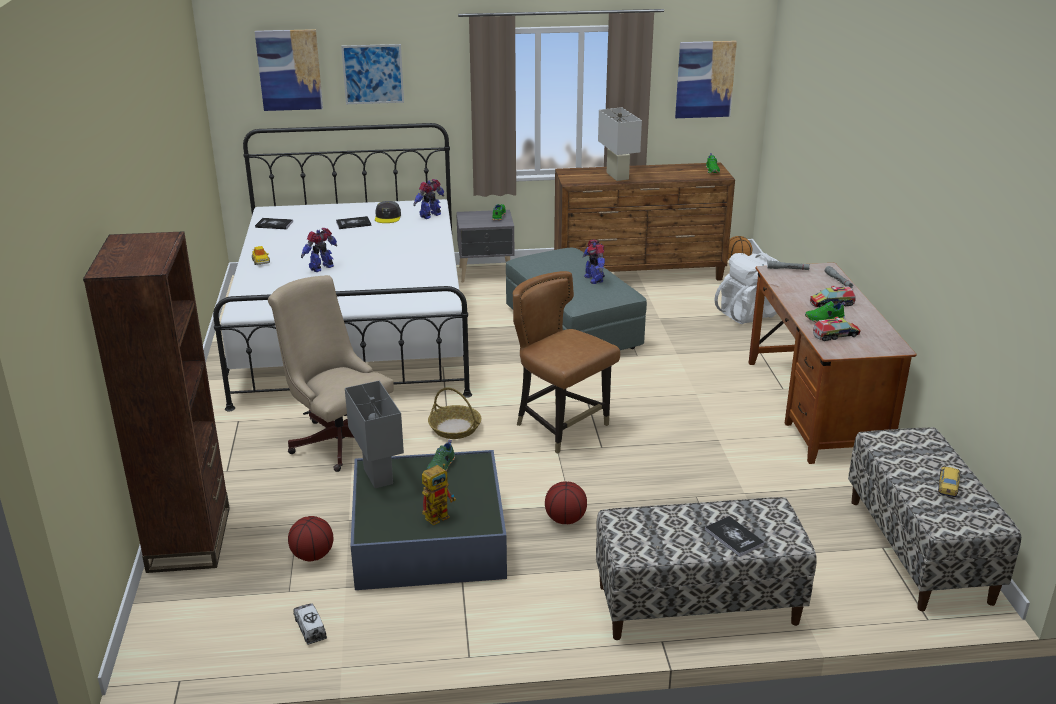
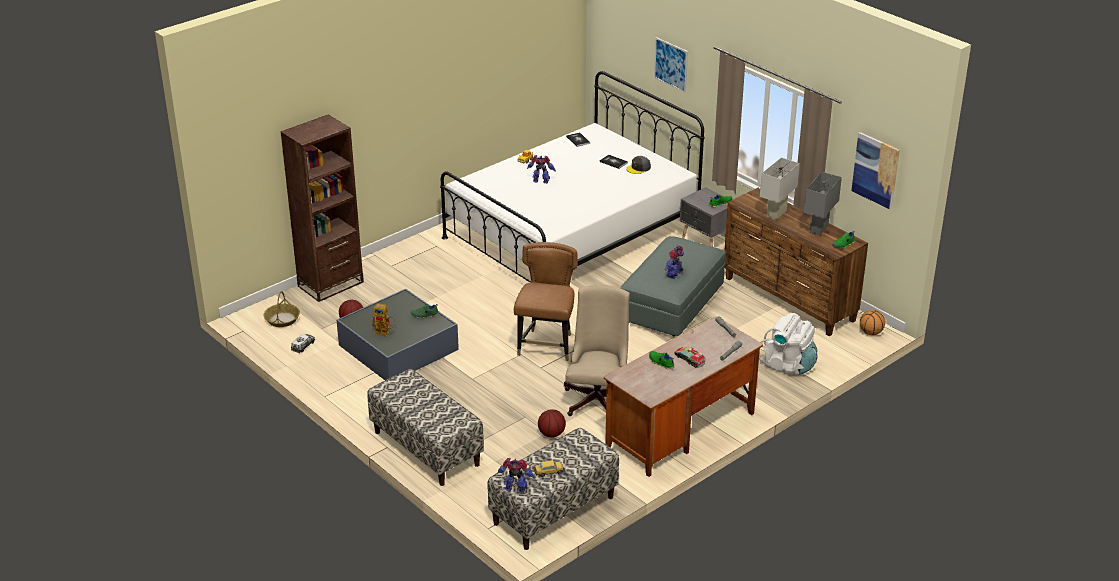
camera: 55 degrees right, 5 degrees up
(289, 70) = (628, 40): picture -> none
(337, 439) = (453, 282): beige office chair -> beige office chair (598, 398)
(378, 476) = (398, 302): grey table lamp -> grey table lamp (818, 229)
(431, 216) = (661, 180): toy robot -> toy robot (516, 489)
(454, 428) = (505, 312): basket -> basket (282, 319)
(565, 520) = (457, 382): basketball -> basketball (551, 434)
(734, 537) = (426, 415): book -> none
(836, 335) = (642, 372): toy truck -> none

